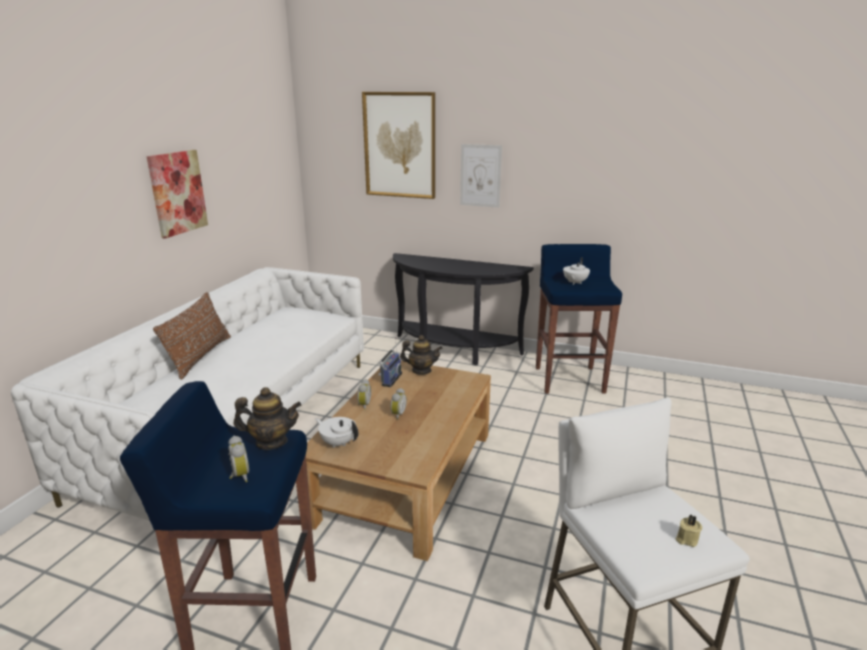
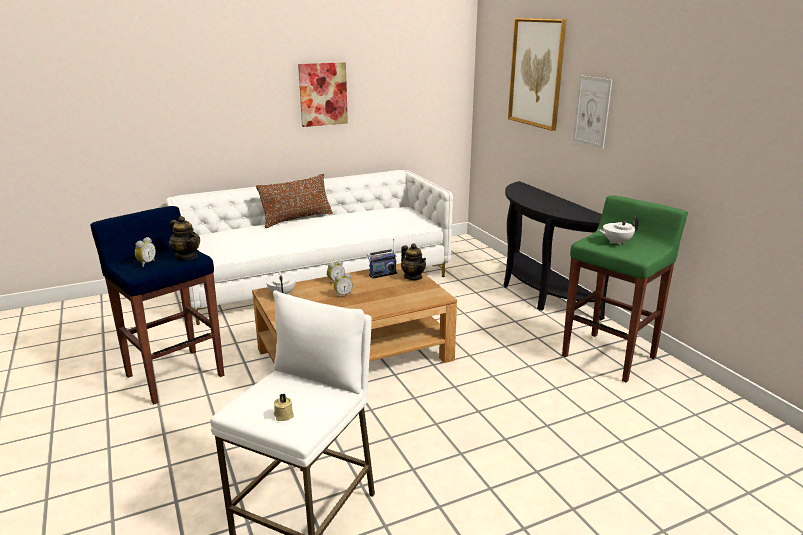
camera: 45 degrees right, 0 degrees up
(569, 379) = (609, 356): blue stool -> green stool

